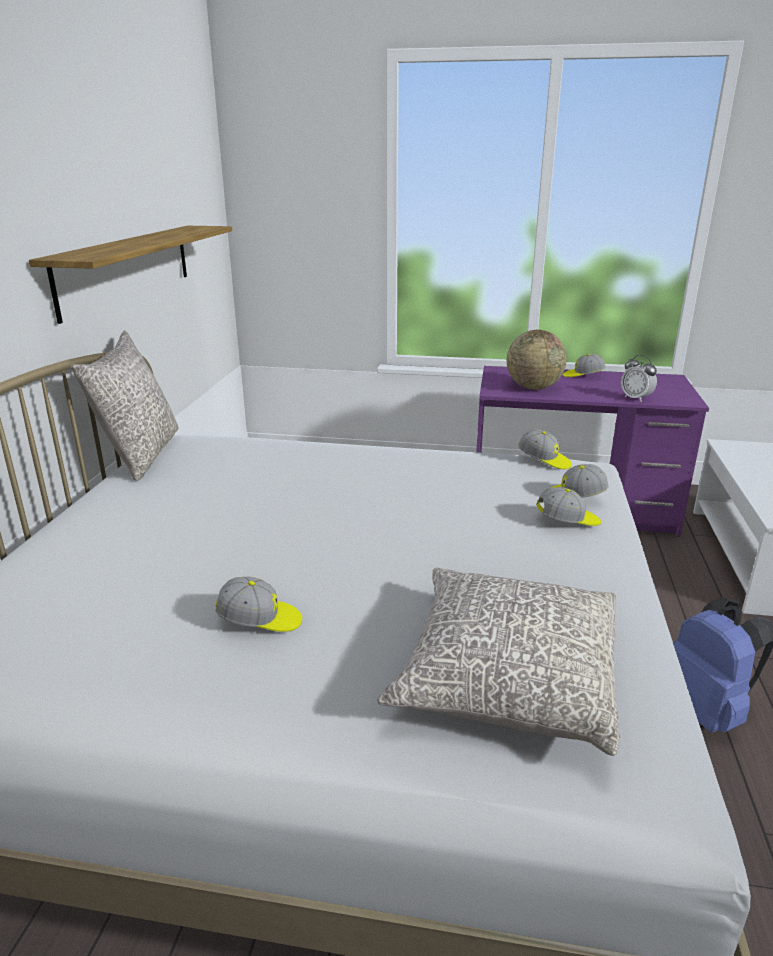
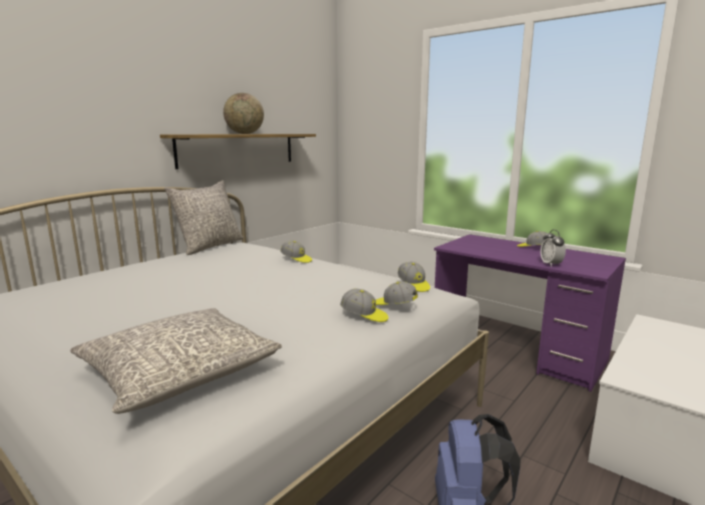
camera: 30 degrees right, 10 degrees down
(260, 621) = (123, 316): cap -> cap (296, 259)
(533, 387) = (481, 248): globe -> globe (245, 133)

